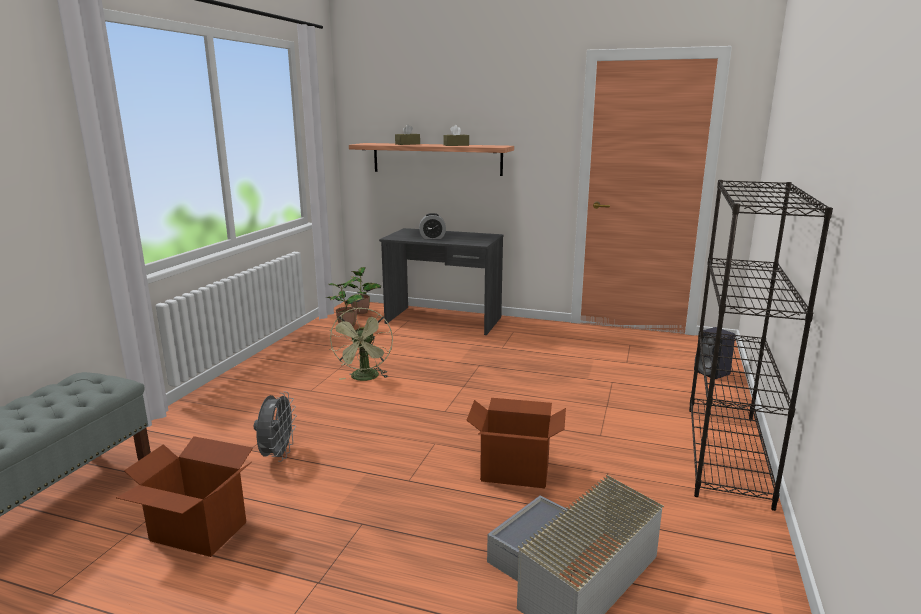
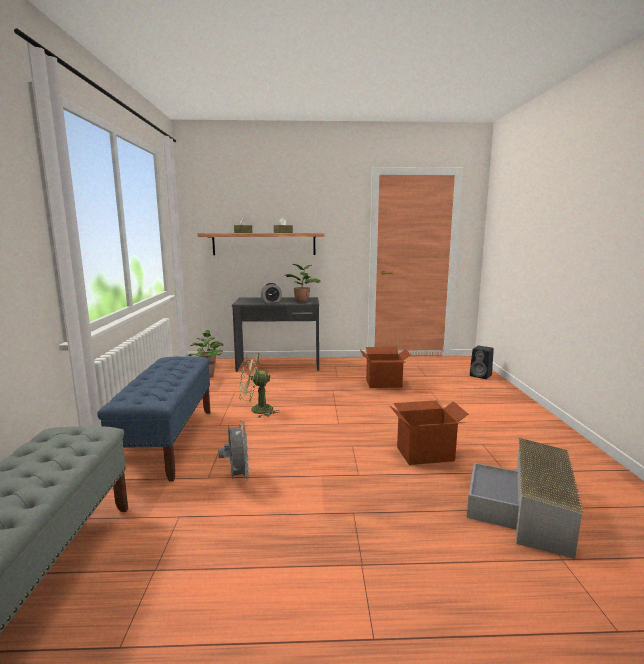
camera: 20 degrees left, 5 degrees down
(198, 532) = (222, 552): cardboard box -> cardboard box (384, 383)
(244, 400) = (168, 441): none -> blue bench
(365, 378) = (256, 410): green fan -> green fan turned 105 degrees clockwise
(472, 239) = (302, 301): none -> potted plant
(727, 454) = (536, 420): black bookcase -> none

